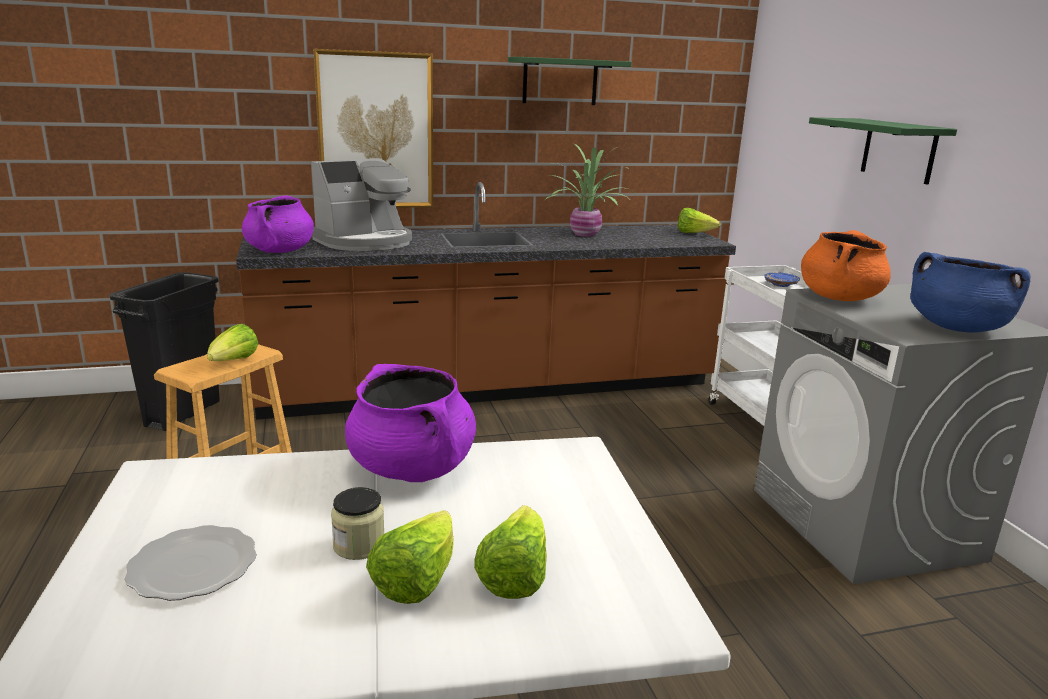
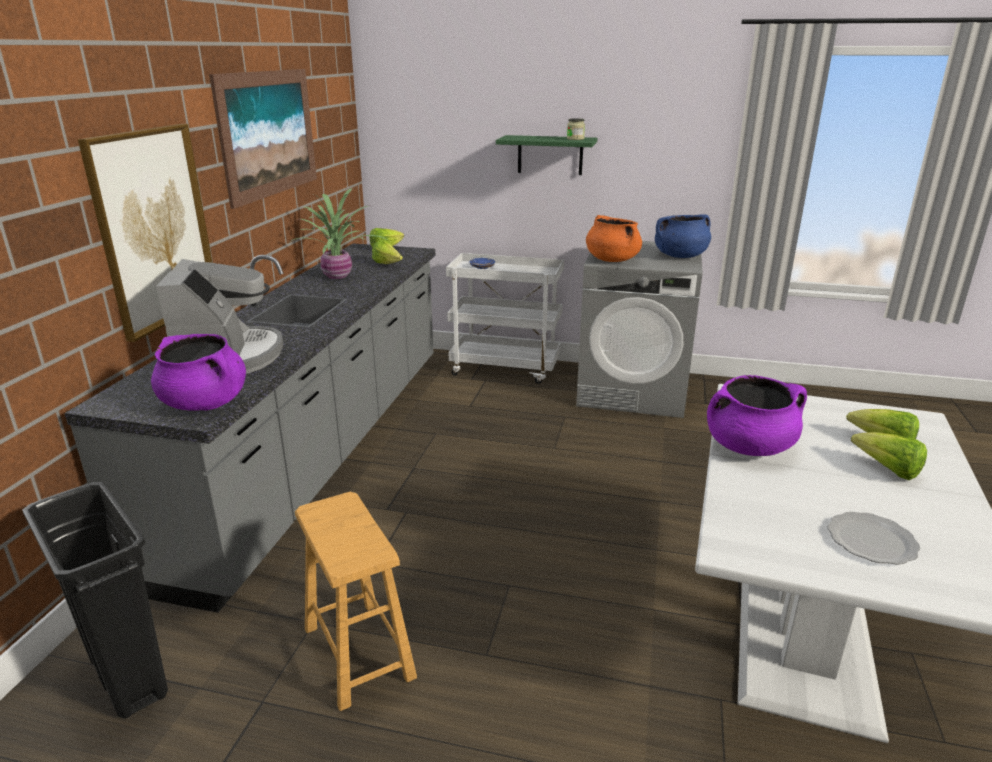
camera: 60 degrees left, 5 degrees up
(233, 362) = (358, 522): lettuce -> lettuce (387, 264)
(359, 545) = (848, 480): jar -> jar (575, 139)
(490, 388) = (321, 451): brown counter -> grey counter
(560, 81) = (268, 133): green shelf -> picture

